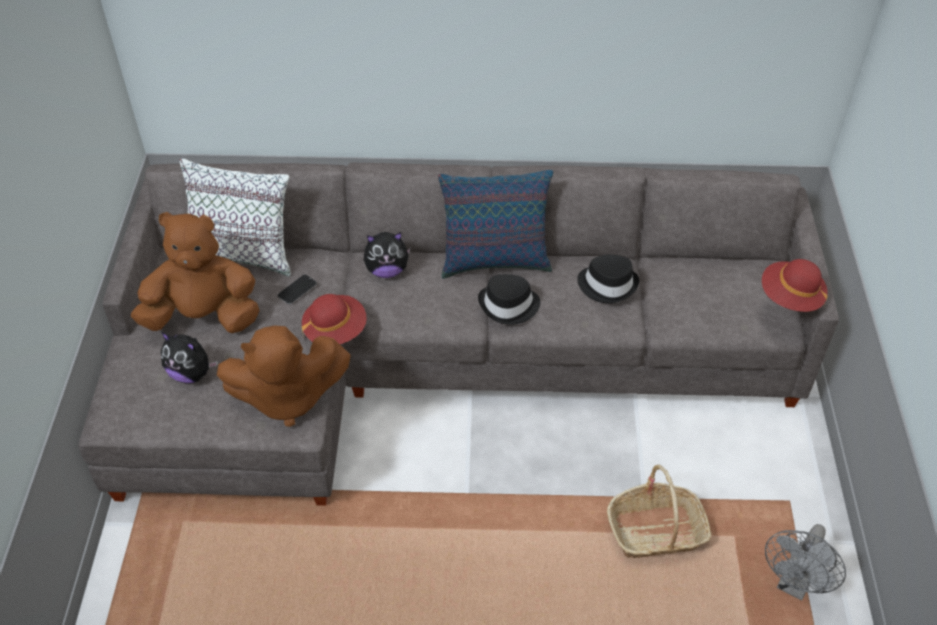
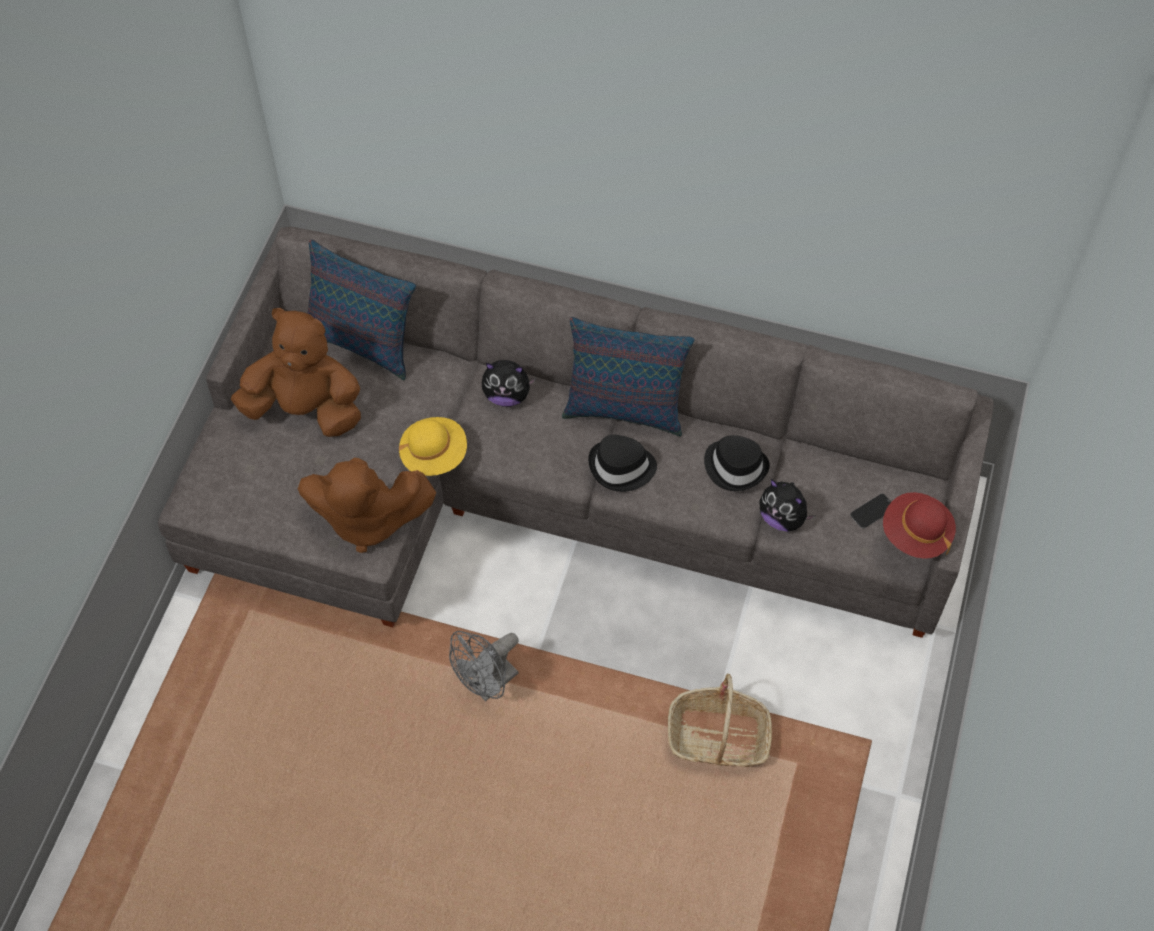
camera: 15 degrees right, 10 degrees up
(191, 373) = (279, 471): plush toy -> plush toy (782, 518)
(243, 257) = (362, 345): white pillow -> blue pillow
(297, 290) = (407, 399): phone -> phone (872, 511)
(335, 330) = (434, 455): red hat -> yellow hat
(794, 584) = (839, 828): grey fan -> grey fan (487, 685)

